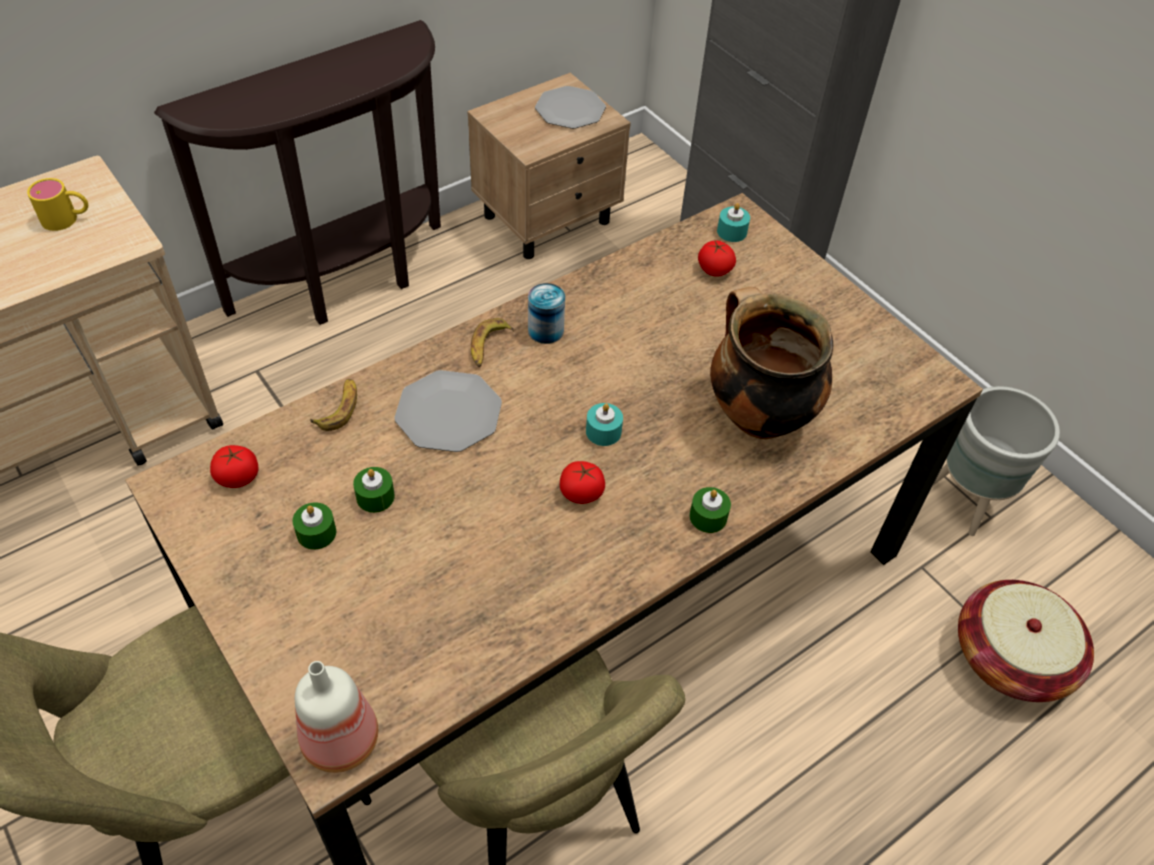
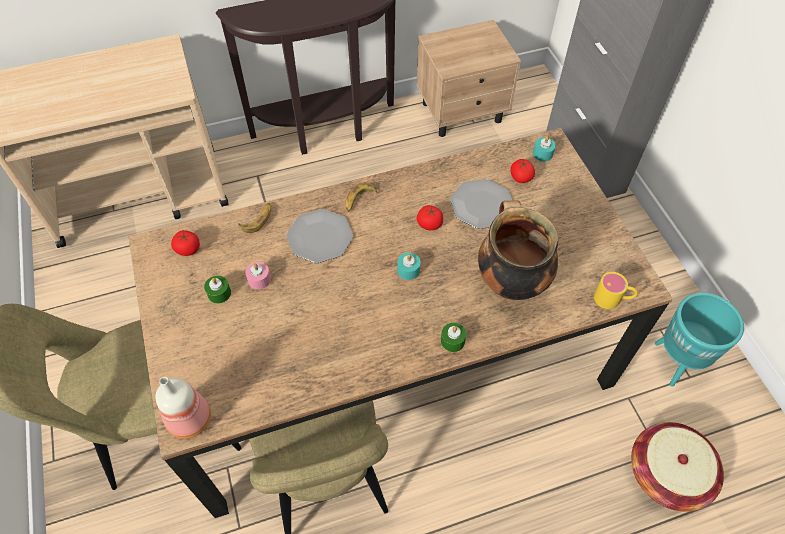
camera: 20 degrees right, 5 degrees up
(67, 219) = (149, 71): yellow mug -> yellow mug (613, 299)
(375, 497) = (259, 279): green candle -> pink candle
(545, 330) = (397, 196): can -> none
(570, 109) = (484, 45): plate -> plate (482, 205)
(581, 493) = (380, 306): tomato -> tomato (429, 224)
(968, 502) = (677, 363): grey planter -> turquoise planter

